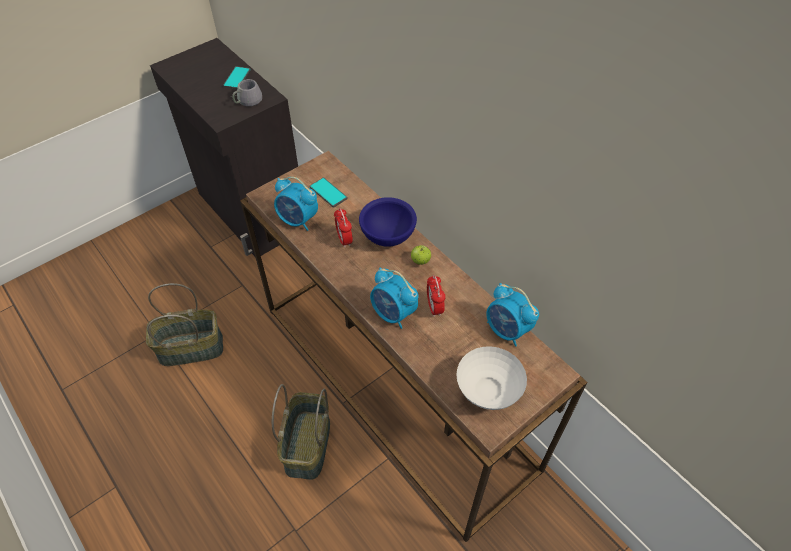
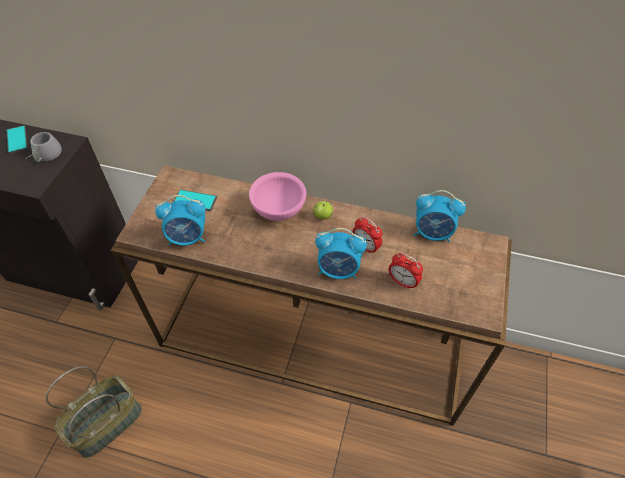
camera: 35 degrees left, 0 degrees up
(308, 445) = (280, 436): basket -> none
(344, 240) = (244, 232): alarm clock -> alarm clock (402, 282)
(388, 235) = (279, 209): blue bowl -> pink bowl
(488, 393) = (461, 289): white bowl -> none

